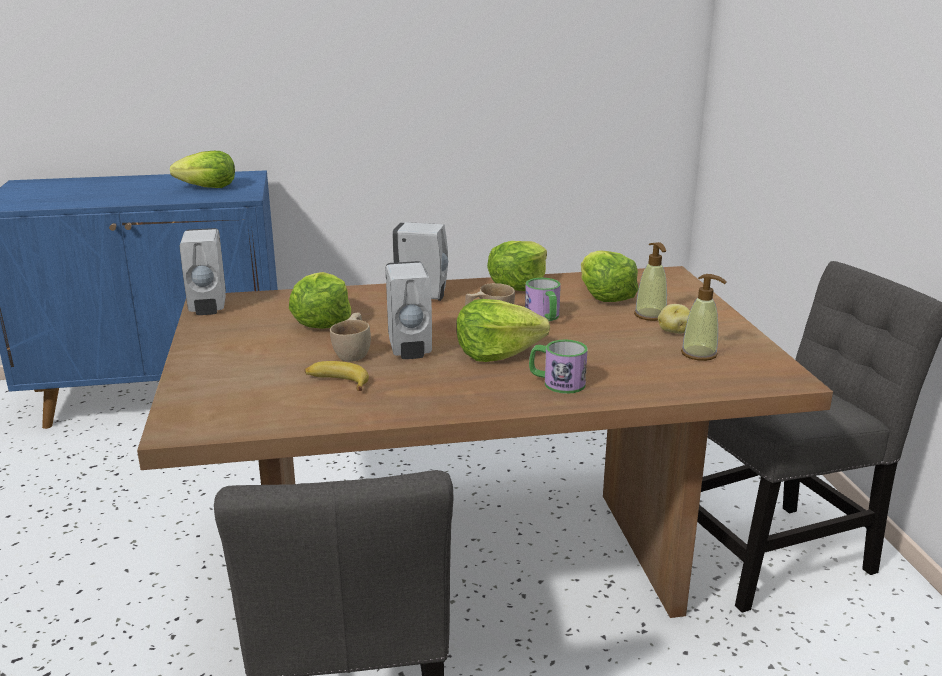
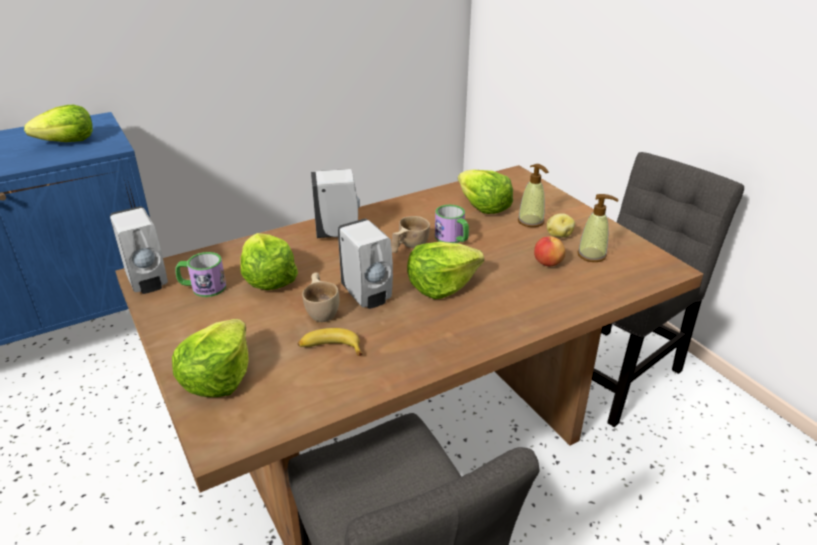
camera: 20 degrees left, 10 degrees up
(518, 284) = (408, 205): lettuce -> lettuce (217, 377)
(557, 383) = (509, 308): mug -> mug (202, 287)
(637, 353) = (547, 263): none -> apple

